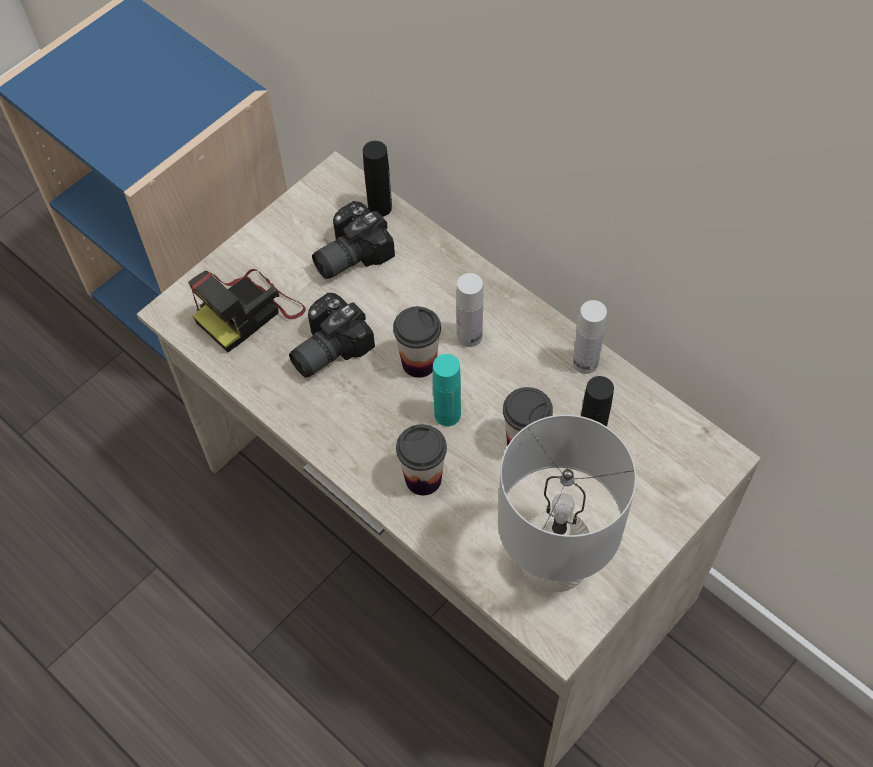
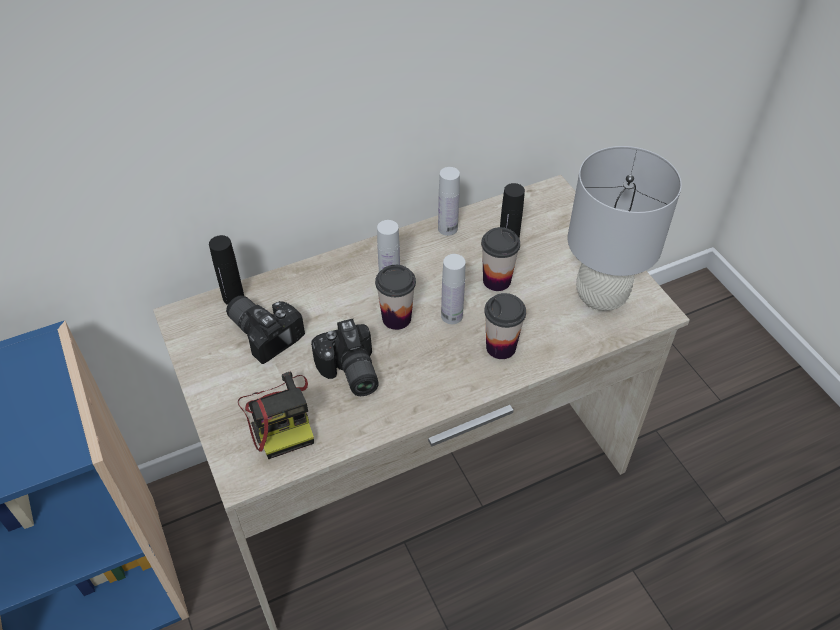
camera: 70 degrees left, 10 degrees down
(348, 254) = (265, 331): camera -> camera turned 150 degrees clockwise
(447, 414) = (452, 316): turquoise bottle -> white bottle

